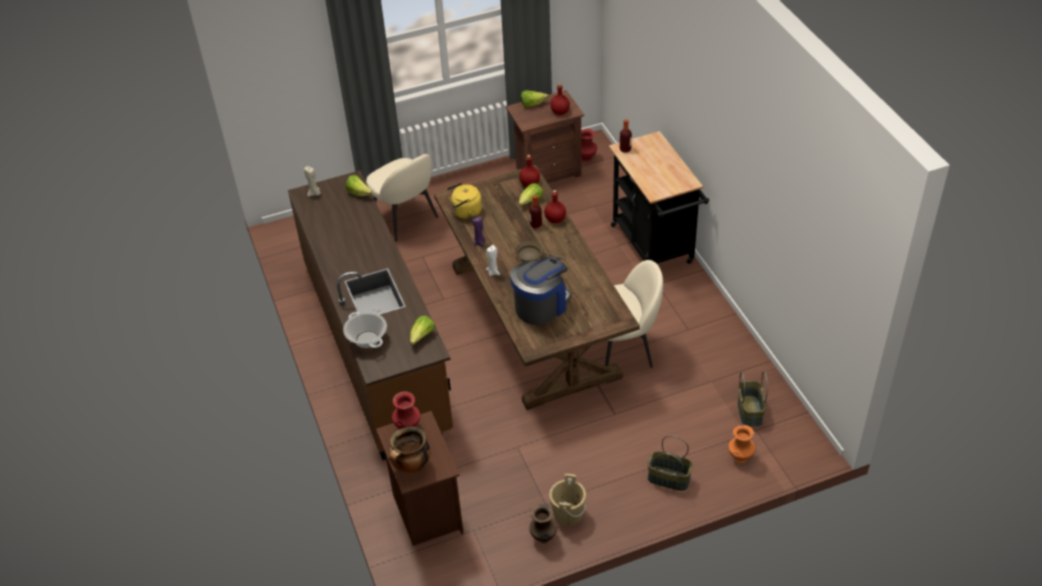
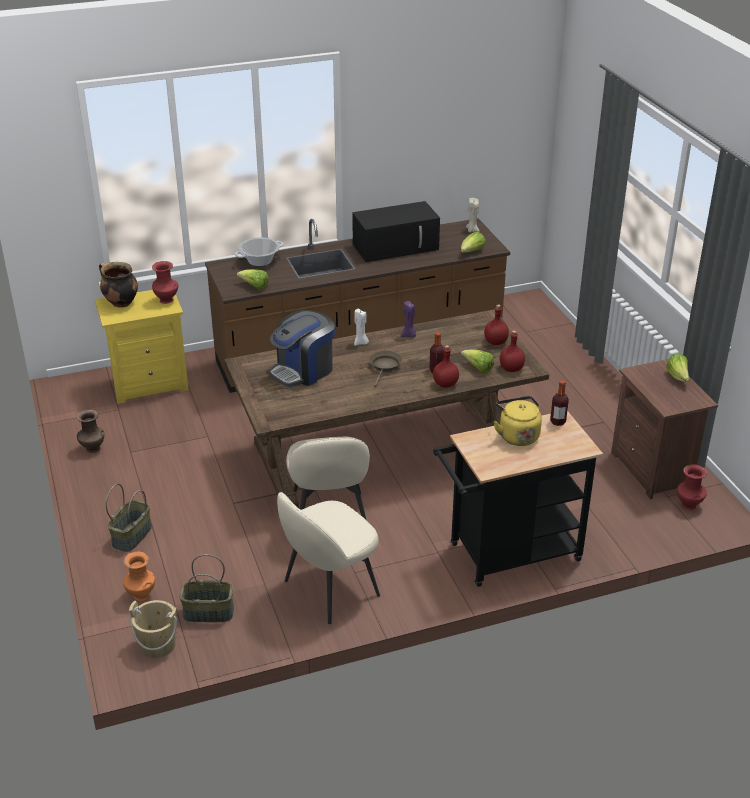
camera: 90 degrees right, 10 degrees down
(343, 242) = (396, 246): none -> black microwave
(405, 219) = (551, 367): beige chair -> beige chair (329, 589)
(426, 511) = (149, 384): brown nightstand -> yellow nightstand
(465, 212) = (460, 327): yellow kettle -> yellow kettle (517, 435)
(541, 306) = (303, 370): coffee machine -> coffee machine turned 90 degrees clockwise
(560, 112) = (665, 398): red bottle -> red bottle (495, 342)
(568, 514) = (114, 465): beige bucket -> beige bucket (158, 645)

